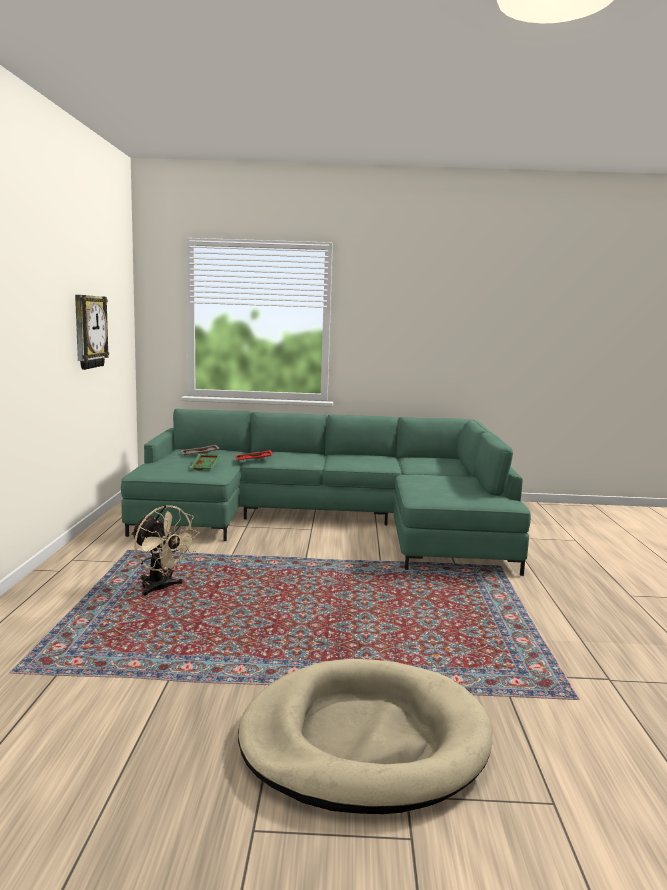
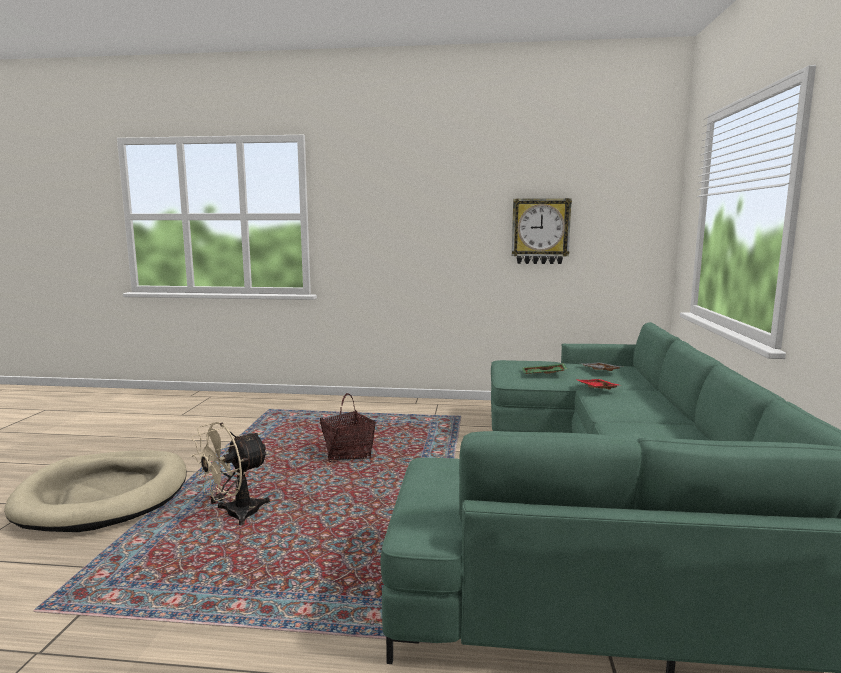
camera: 95 degrees right, 0 degrees up
(161, 589) = (376, 431): beige fan -> beige fan (234, 515)
(232, 600) = (348, 454): none -> basket

